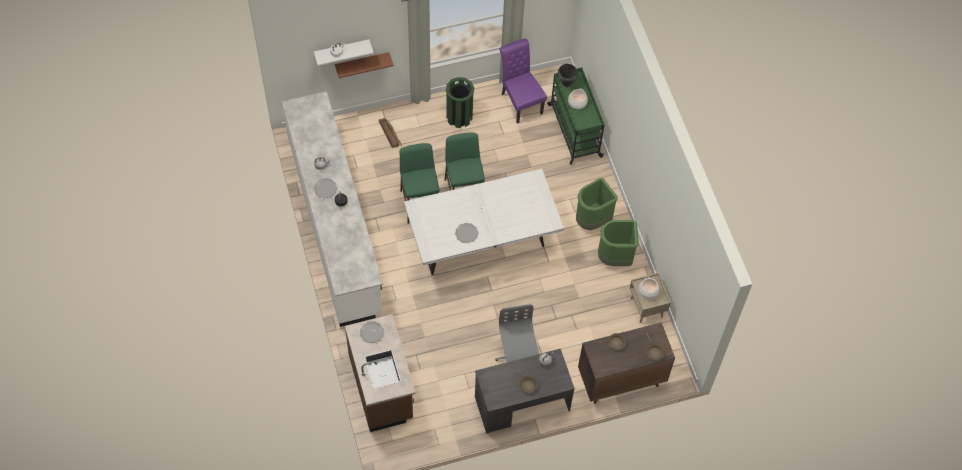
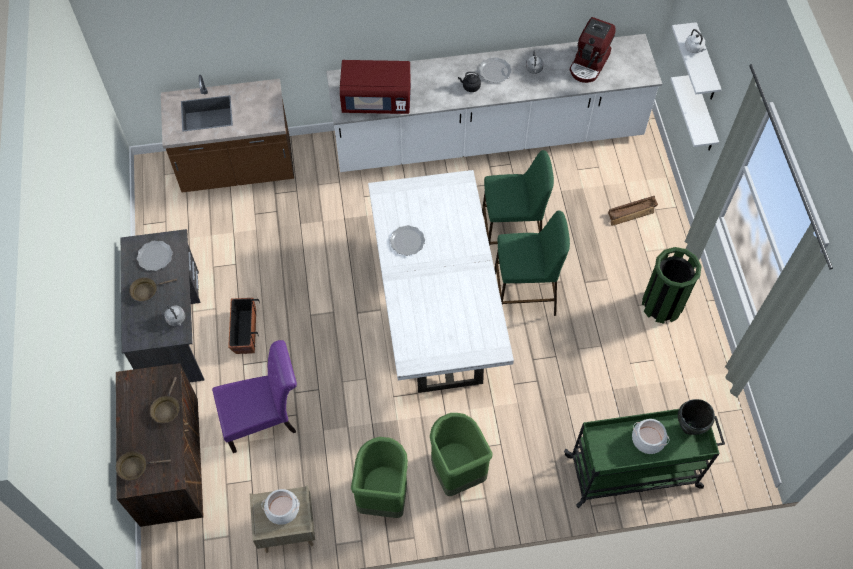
camera: 100 degrees right, 0 degrees up
(313, 133) = (589, 64): none -> coffee machine
(360, 259) = (376, 101): none -> red microwave
(362, 63) = (703, 116): brown shelf -> white shelf
(371, 332) = (262, 105): plate -> plate (155, 256)
(517, 357) = (245, 331): grey office chair -> planter
(520, 101) = (691, 395): purple chair -> purple chair (264, 421)

